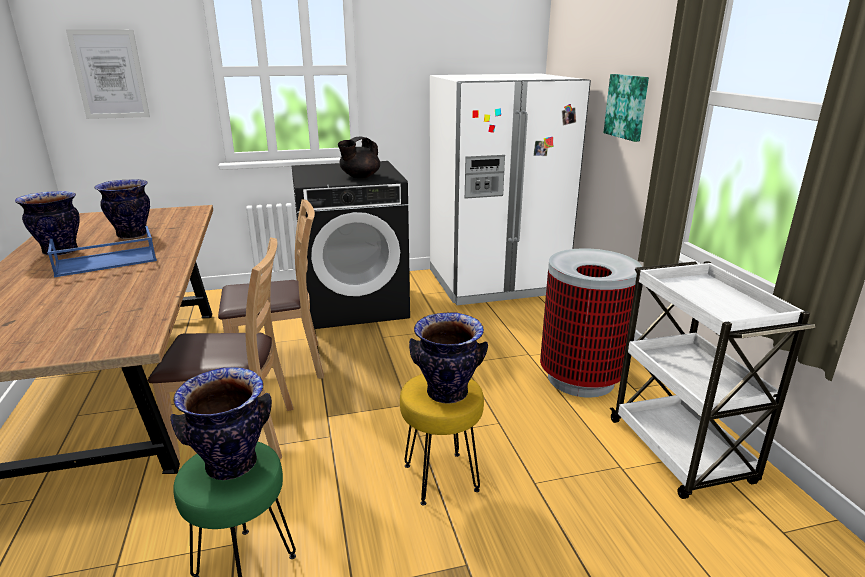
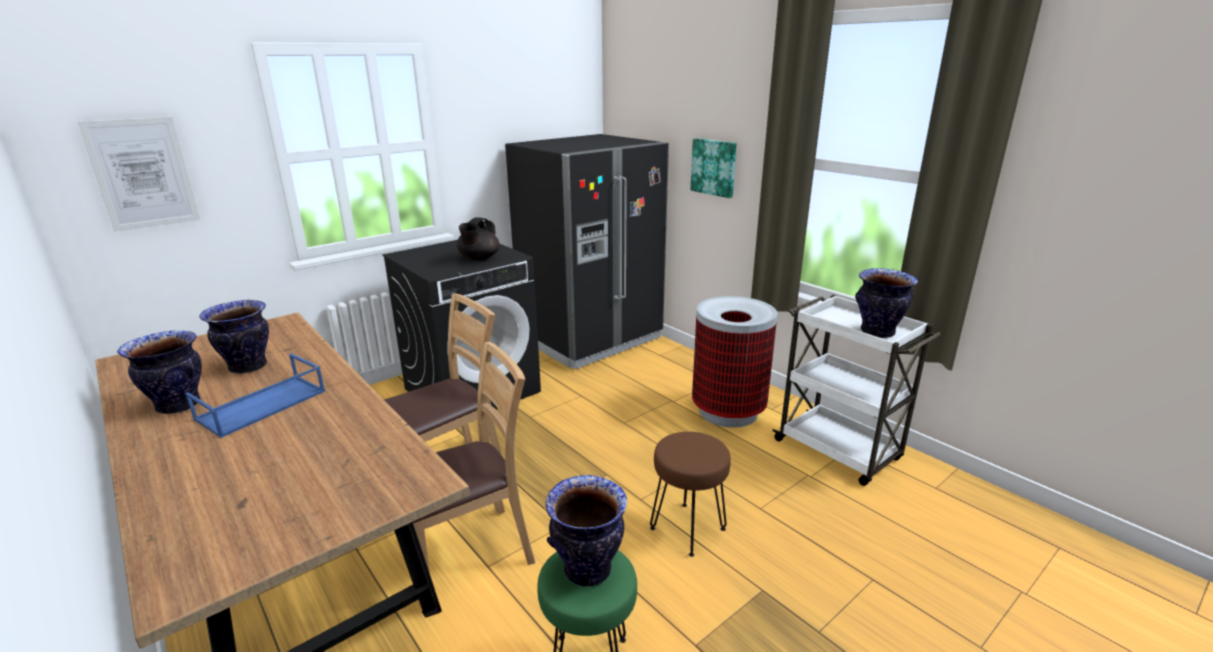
camera: 25 degrees left, 0 degrees up
(442, 478) = (688, 529): yellow stool -> brown stool
(447, 393) = (700, 451): vase -> vase (878, 332)
(495, 282) = (591, 339): white fridge -> black fridge

